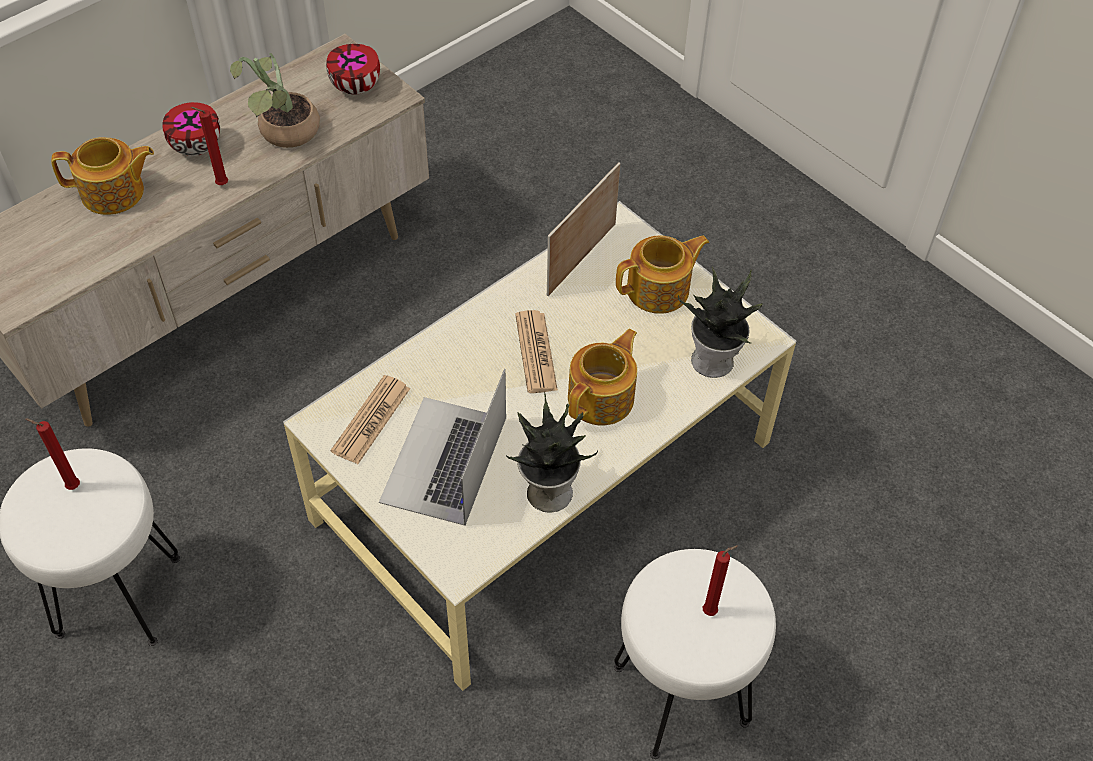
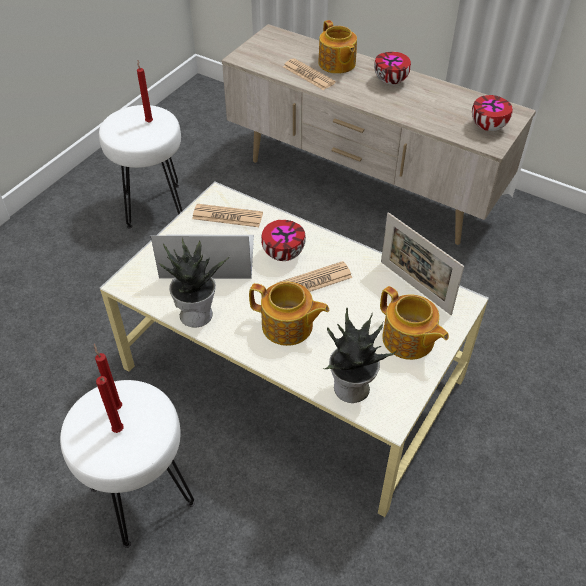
camera: 75 degrees right, 5 degrees down
(122, 233) = (308, 75): none -> newspaper
(220, 185) = (365, 97): red candle -> red candle (116, 406)
(284, 134) = (423, 109): potted plant -> none
(472, 373) = (283, 253): none -> bowl
(581, 259) = (415, 287): picture frame -> picture frame turned 150 degrees counterclockwise

